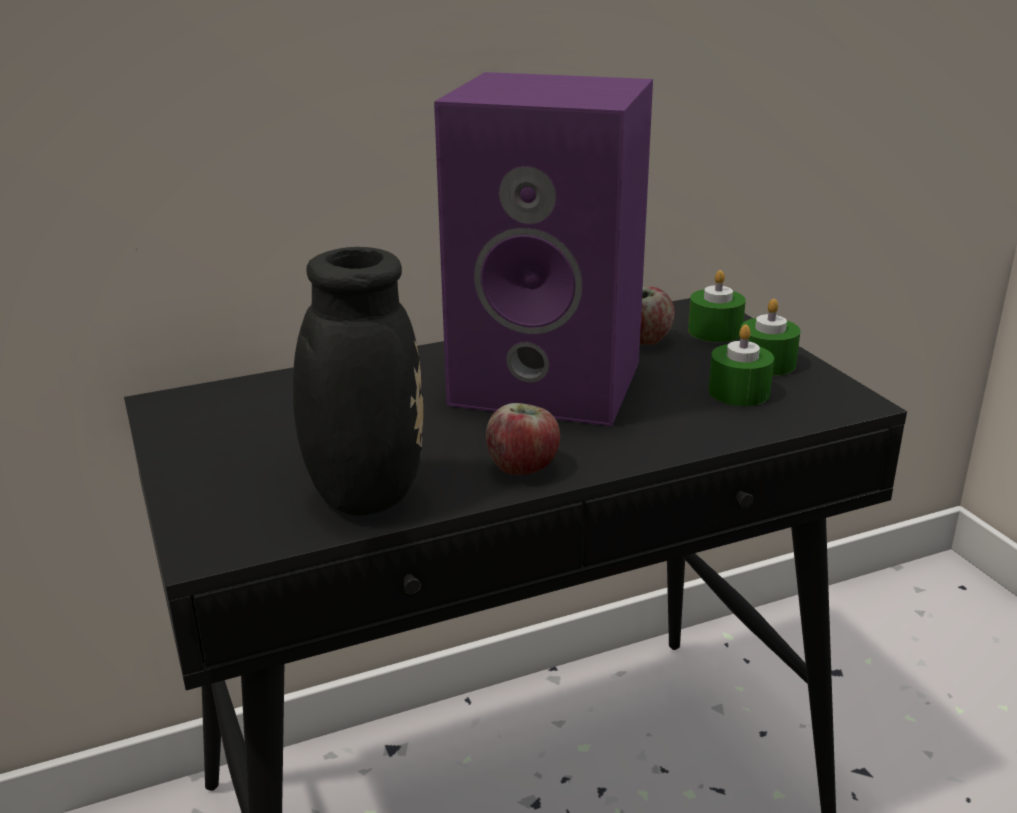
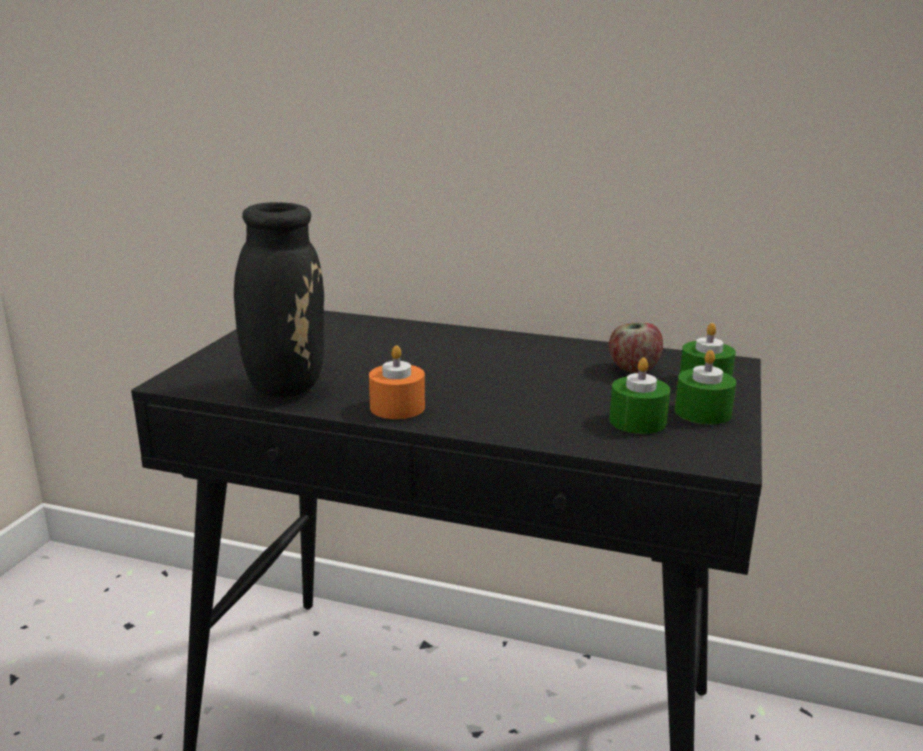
camera: 40 degrees right, 5 degrees down
(523, 467) = (397, 407): apple -> orange candle
(552, 382) = (514, 371): purple speaker -> none

